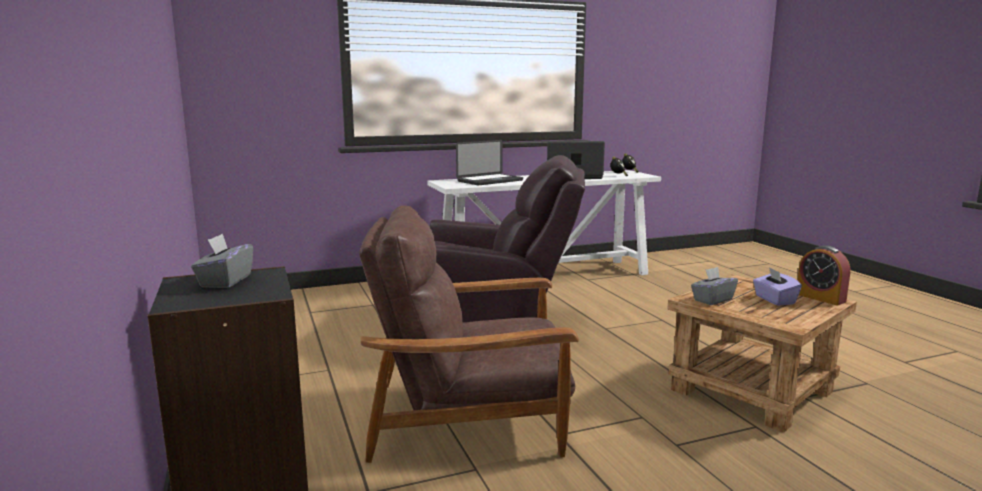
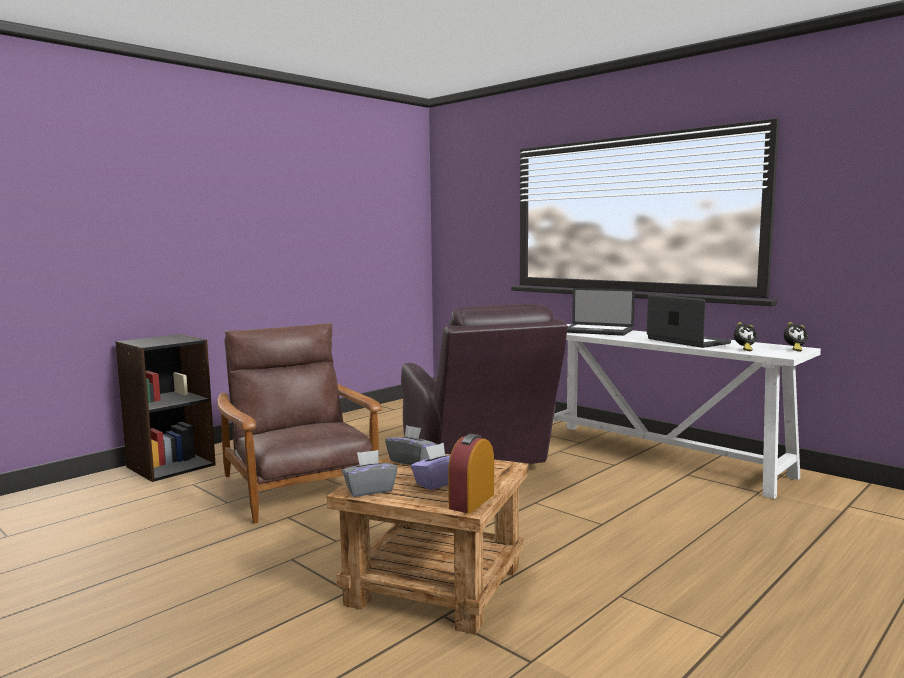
camera: 65 degrees right, 5 degrees down
(225, 281) = (172, 338): grey tissue box -> grey tissue box (369, 490)

